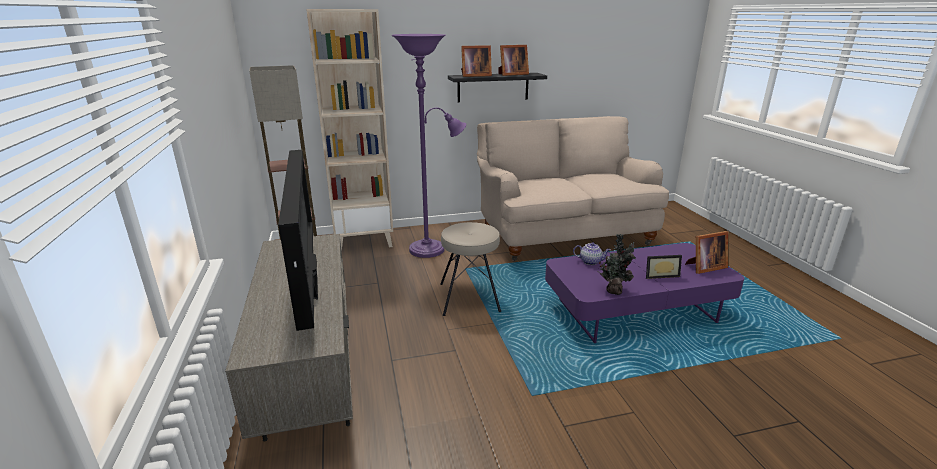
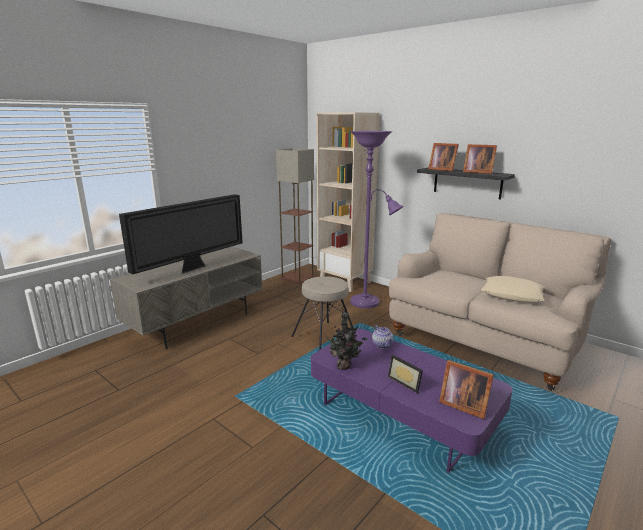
camera: 55 degrees right, 5 degrees down
(604, 180) = (512, 295): none -> beige pillow

